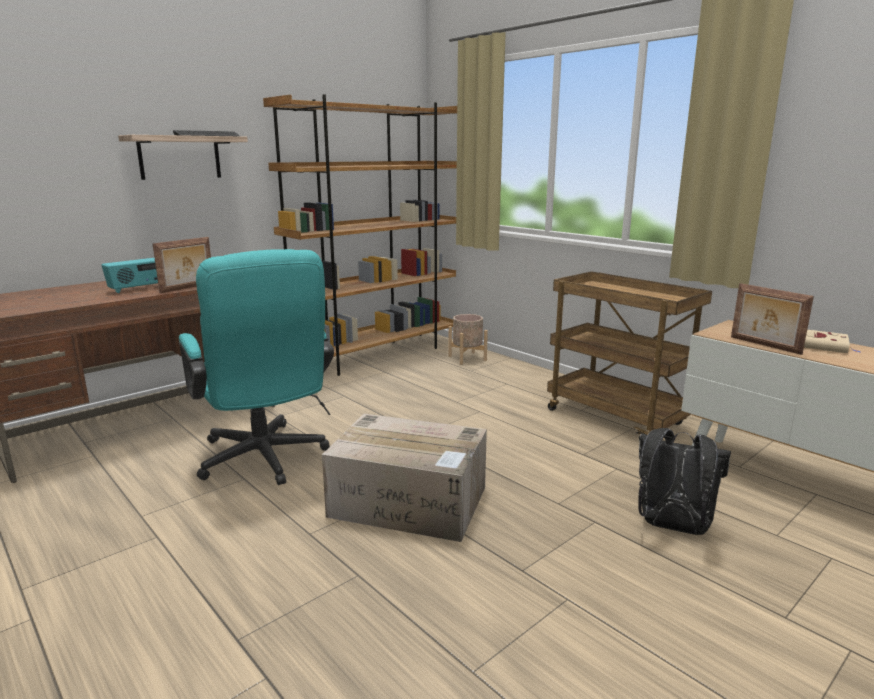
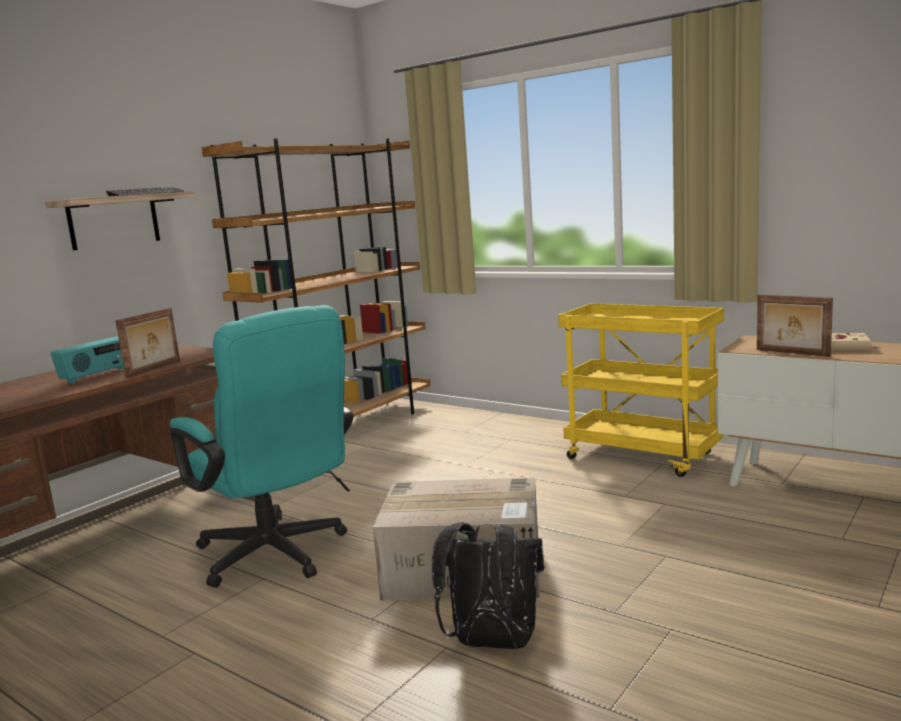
camera: 10 degrees left, 5 degrees down
(467, 358) = (453, 419): beige planter -> none
(618, 418) = (644, 456): brown cart -> yellow cart
(671, 527) = (742, 548): black backpack -> black backpack (491, 644)

